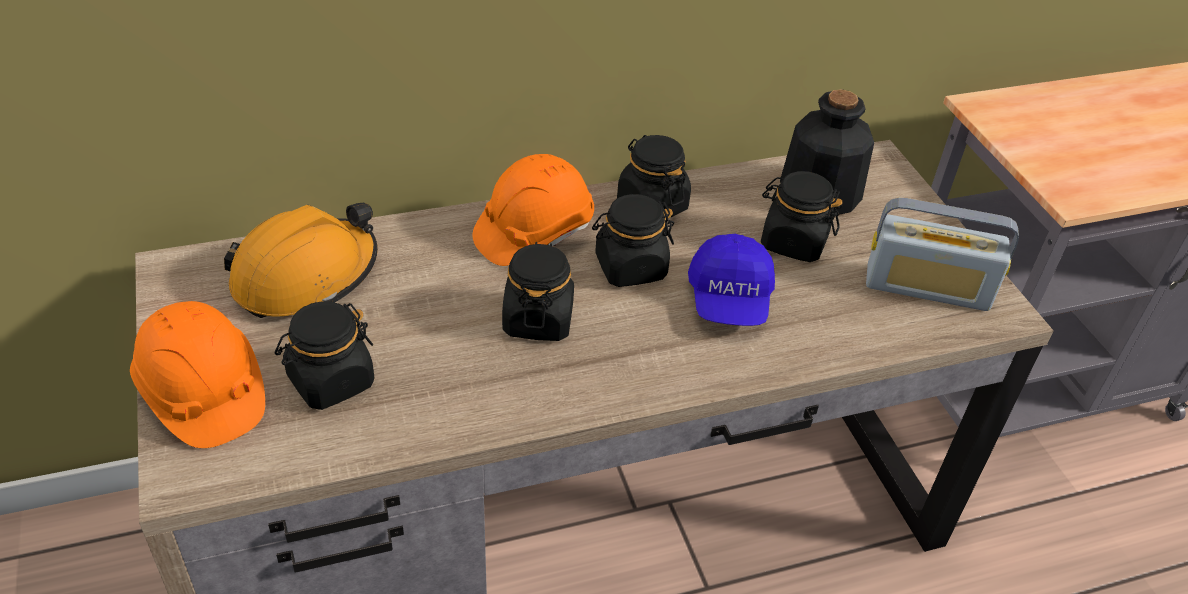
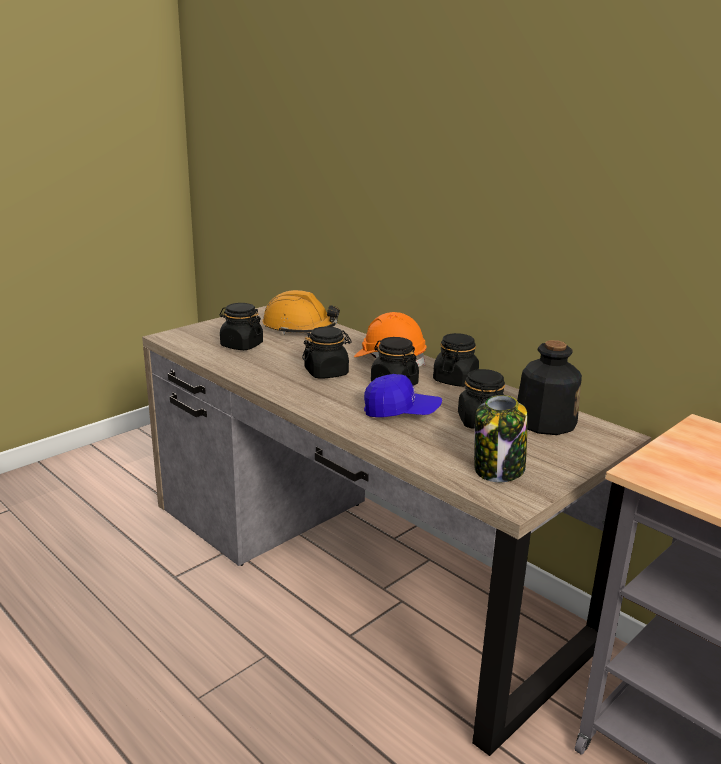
camera: 65 degrees right, 20 degrees down
(202, 394) = (213, 329): orange hard hat -> none
(729, 300) = (401, 412): blue cap -> blue cap turned 150 degrees counterclockwise
(927, 288) = (498, 470): radio -> jar

